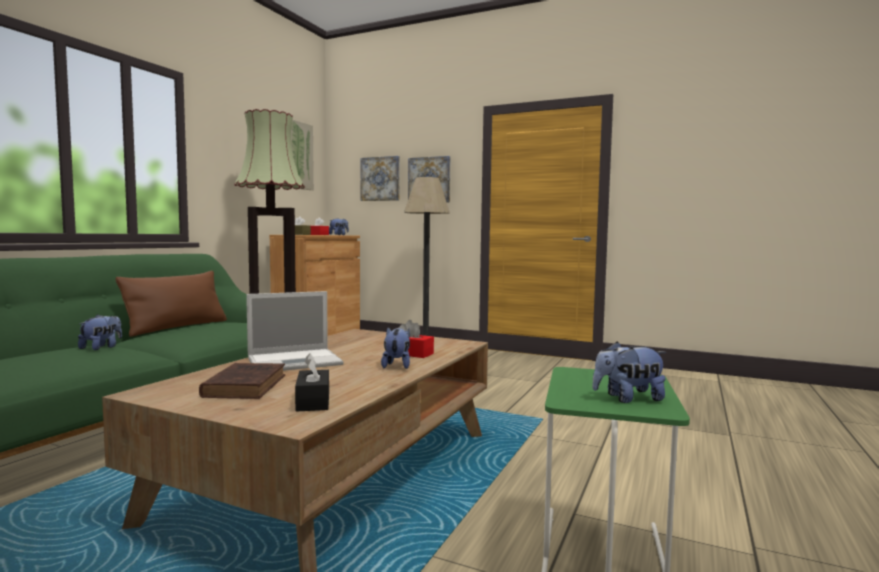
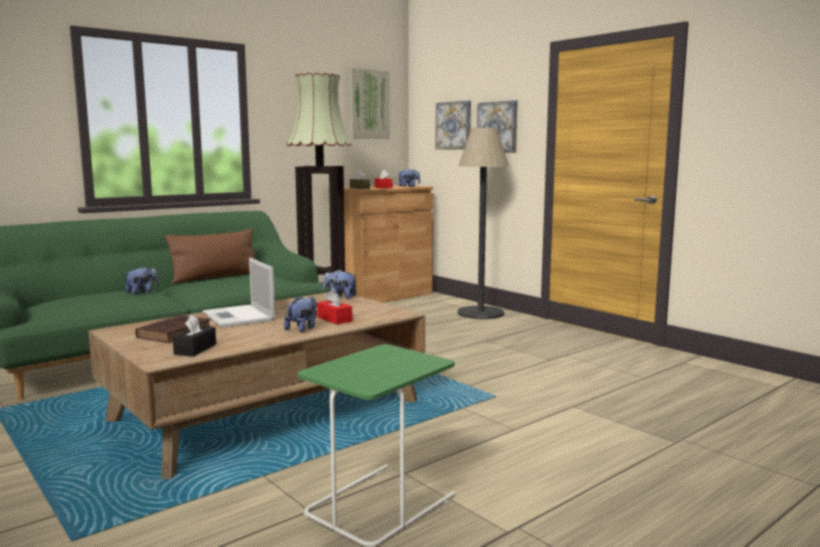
camera: 25 degrees right, 5 degrees up
(296, 361) = (239, 317): laptop -> laptop turned 60 degrees clockwise
(628, 398) = (368, 375): plush toy -> plush toy (340, 297)

